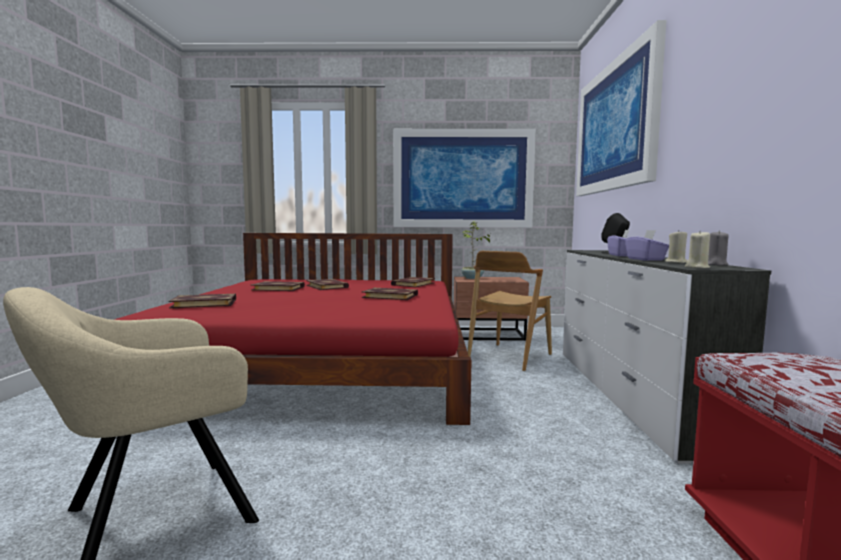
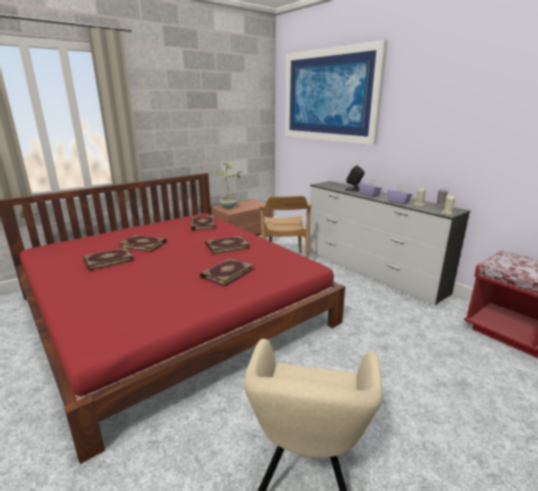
camera: 40 degrees left, 15 degrees up
(204, 303) = (113, 306): book -> book (227, 273)
(463, 179) = (203, 123): picture -> none

